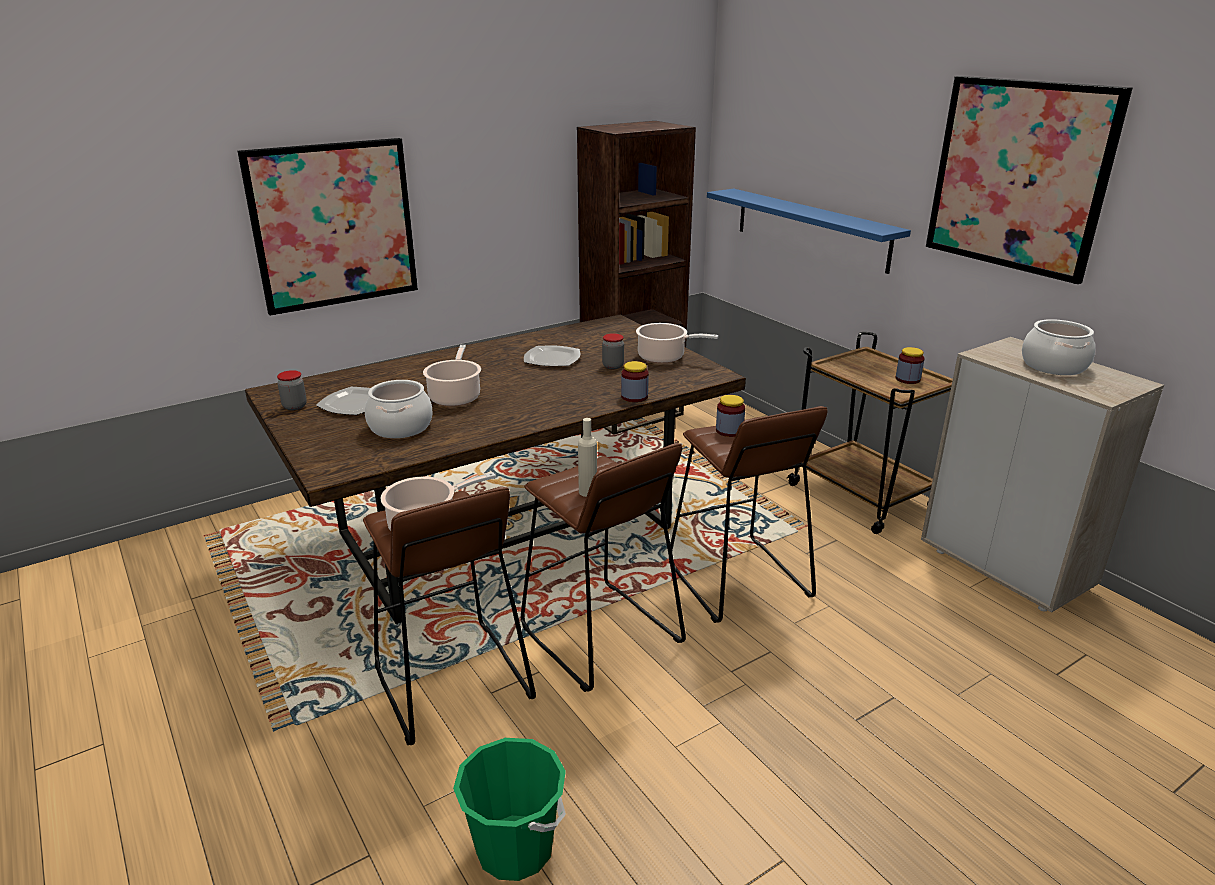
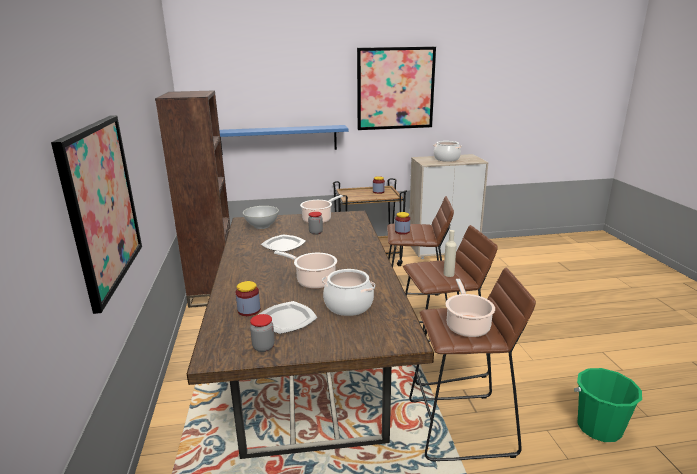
camera: 65 degrees left, 5 degrees down
(604, 334) = (262, 226): none -> white bowl
(634, 397) = (366, 235): jar -> jar (249, 310)

